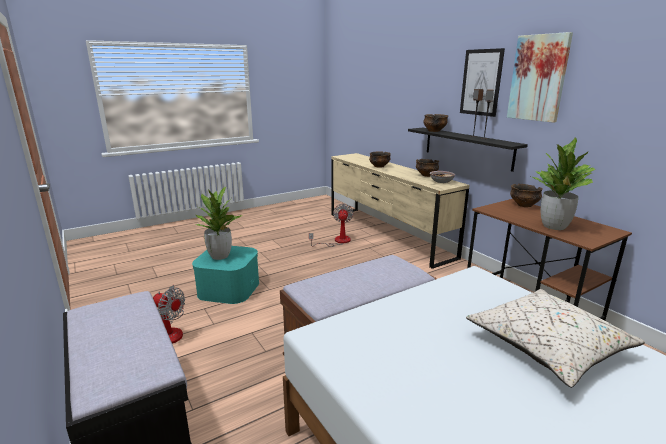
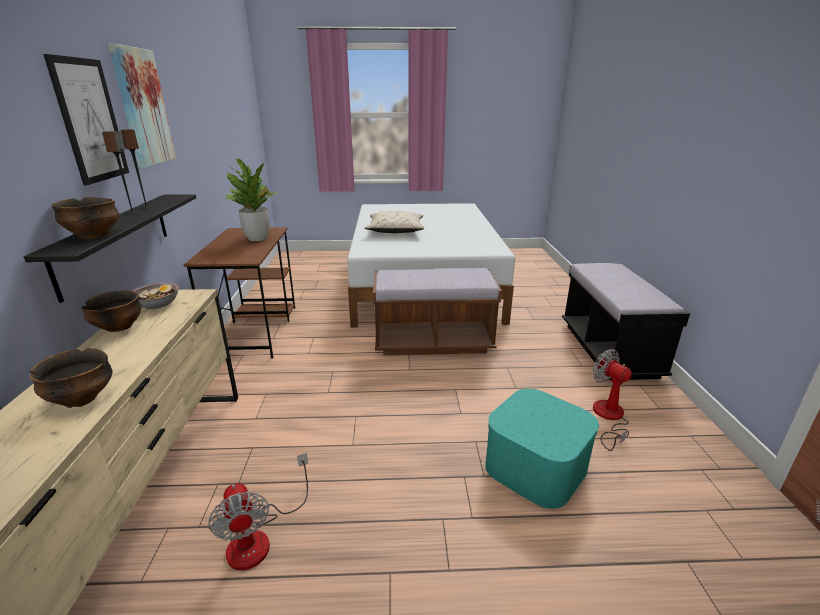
camera: 150 degrees left, 5 degrees up
(220, 256) = (552, 425): potted plant -> none
(337, 241) = (260, 537): fan -> fan turned 60 degrees counterclockwise
(524, 205) = (206, 255): bowl -> none

